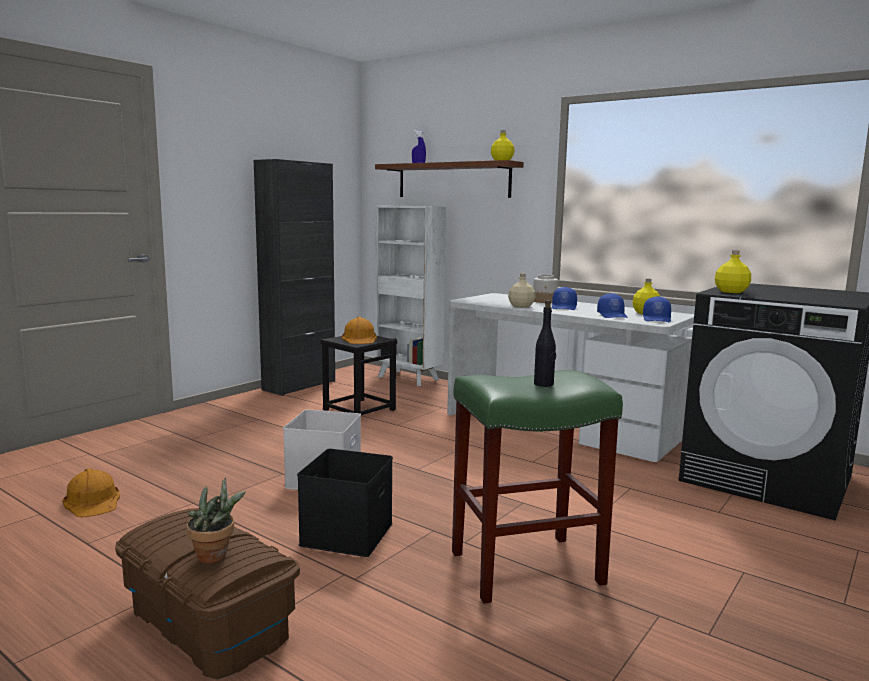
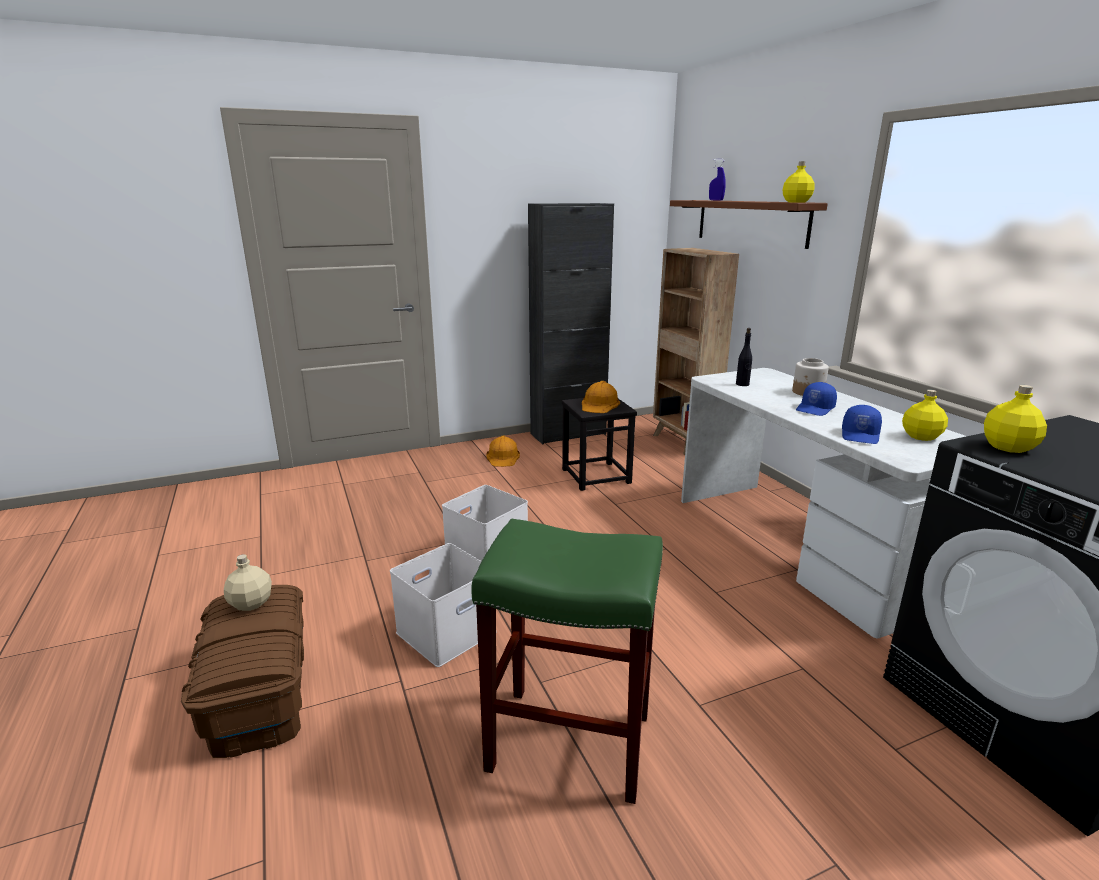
camera: 30 degrees right, 10 degrees up
(93, 501) = (302, 533): orange hard hat -> orange hard hat (503, 457)
(216, 556) = (234, 650): potted plant -> none
(346, 533) = (446, 630): black storage box -> white storage box
(409, 378) = (683, 443): white bookcase -> brown bookcase
(521, 306) = (760, 400): beige bottle -> beige bottle (250, 604)
(544, 384) = (573, 560): black bottle -> black bottle (742, 384)
(657, 319) = (918, 454): blue cap -> none

